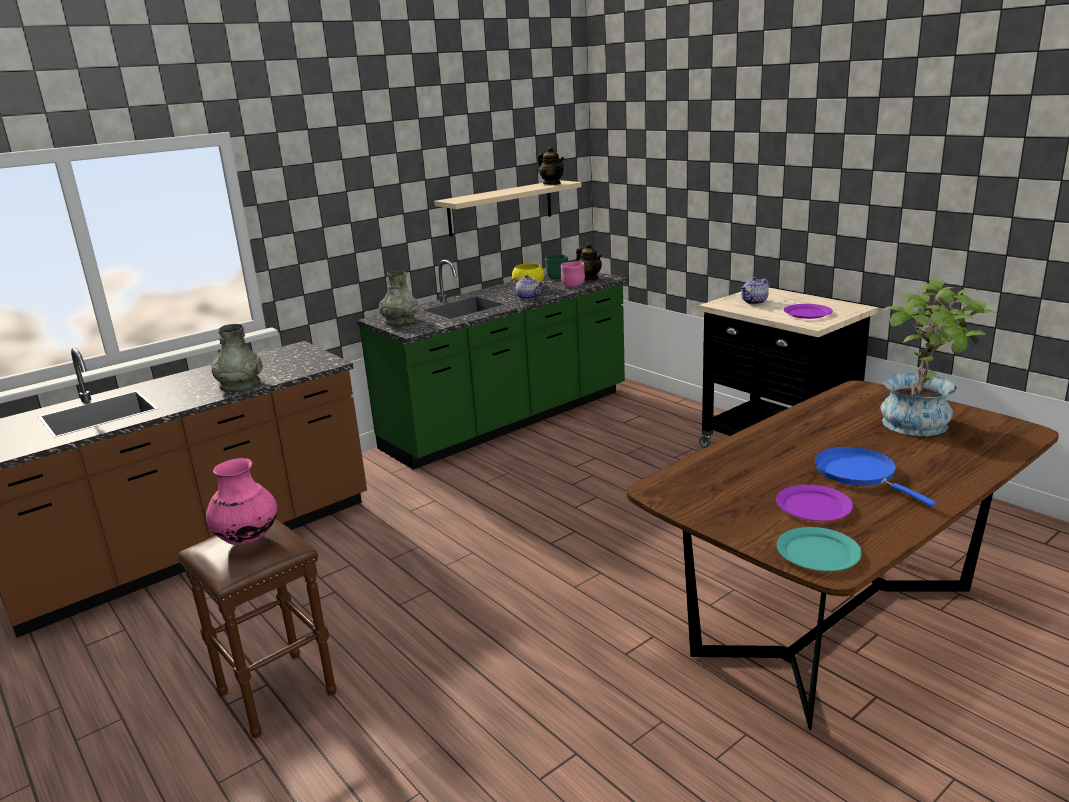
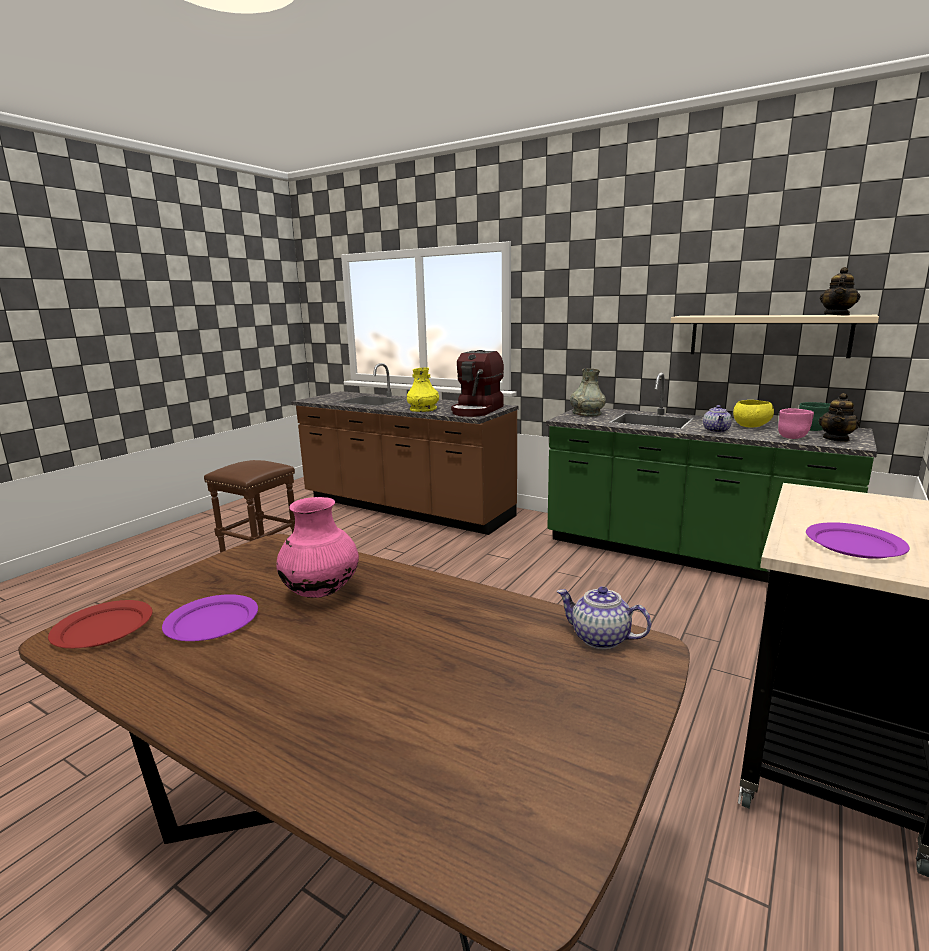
camera: 70 degrees right, 5 degrees down
(240, 384) = (423, 409): grey vase -> yellow vase
(247, 539) = (249, 464): pink vase -> pink vase (321, 592)
(300, 359) = (477, 410): none -> coffee machine
(754, 302) = (856, 508): teapot -> teapot (599, 638)
(817, 553) = (103, 627): turquoise plate -> red plate
(859, 474) = (298, 650): blue frying pan -> none
(923, 426) = (492, 713): potted plant -> none

